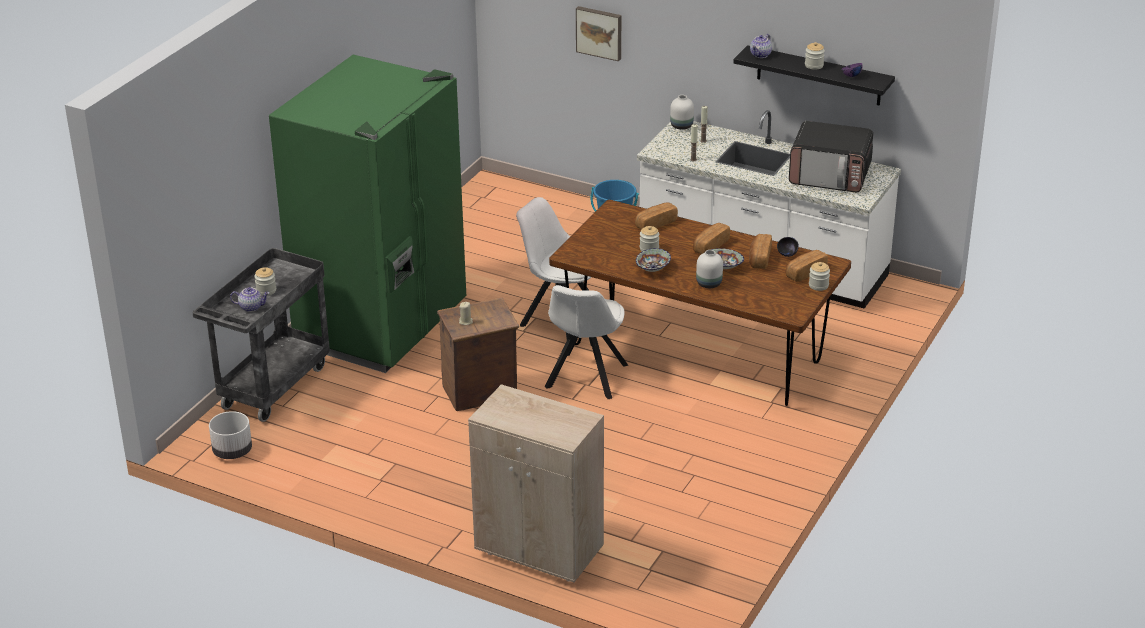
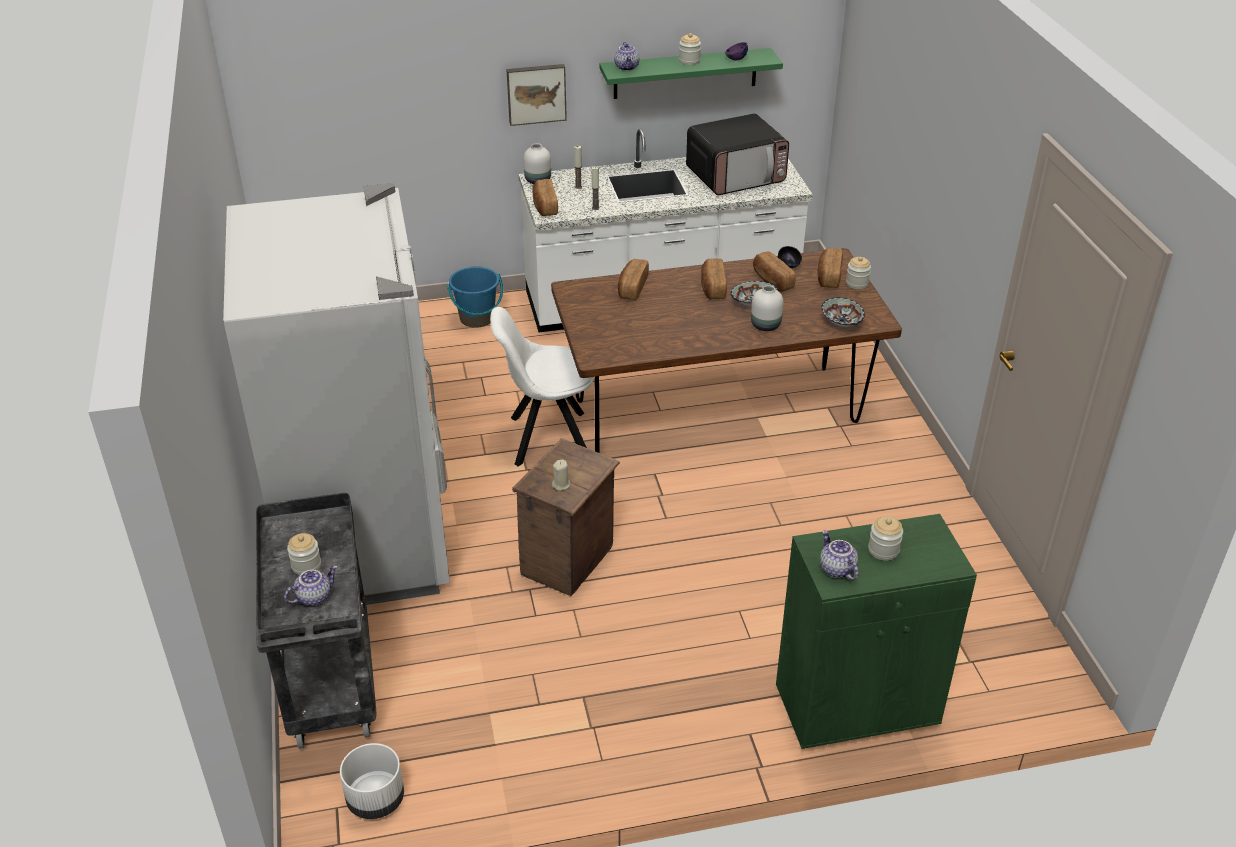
camera: 40 degrees left, 5 degrees up
(382, 323) = (366, 537): green fridge -> white fridge
(498, 410) = (836, 569): none -> teapot
(537, 553) = (854, 712): beige cabinet -> green cabinet
(586, 377) = (649, 488): white chair -> none
(599, 32) = (410, 103): picture -> picture (536, 93)
(649, 249) = (662, 315): jar -> jar (883, 550)
(653, 268) = (695, 334): bowl -> bowl (842, 322)
(660, 145) = (544, 206): none -> bread
(819, 76) = (685, 73): black shelf -> green shelf

